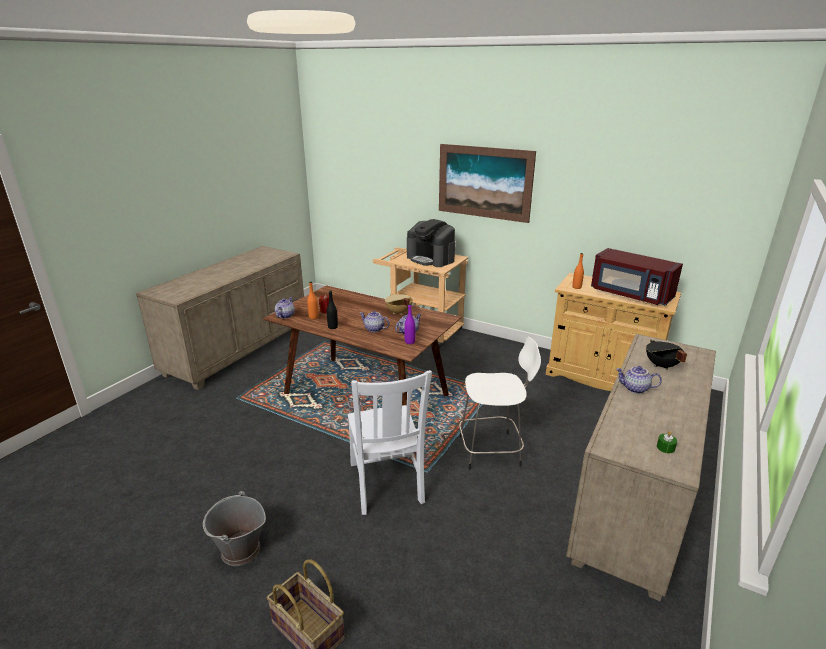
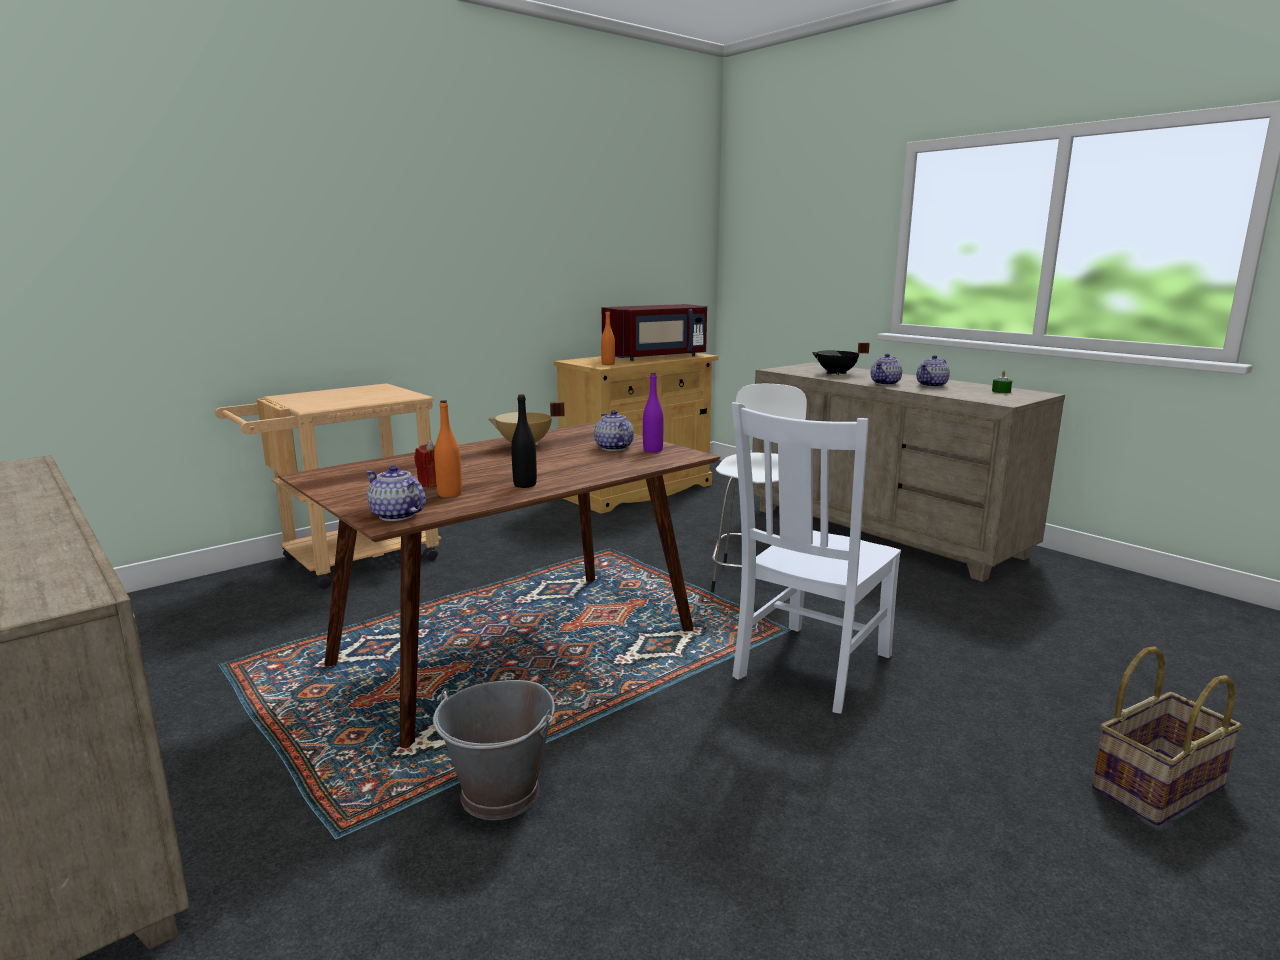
camera: 70 degrees left, 10 degrees down
(240, 551) = (979, 860): grey bucket -> grey bucket (501, 794)
(374, 329) = (575, 462): teapot -> teapot (932, 385)
(386, 484) = (810, 668): white chair -> white chair turned 120 degrees clockwise
(431, 259) = (353, 395): coffee machine -> none
(484, 182) = (396, 235): picture -> none

